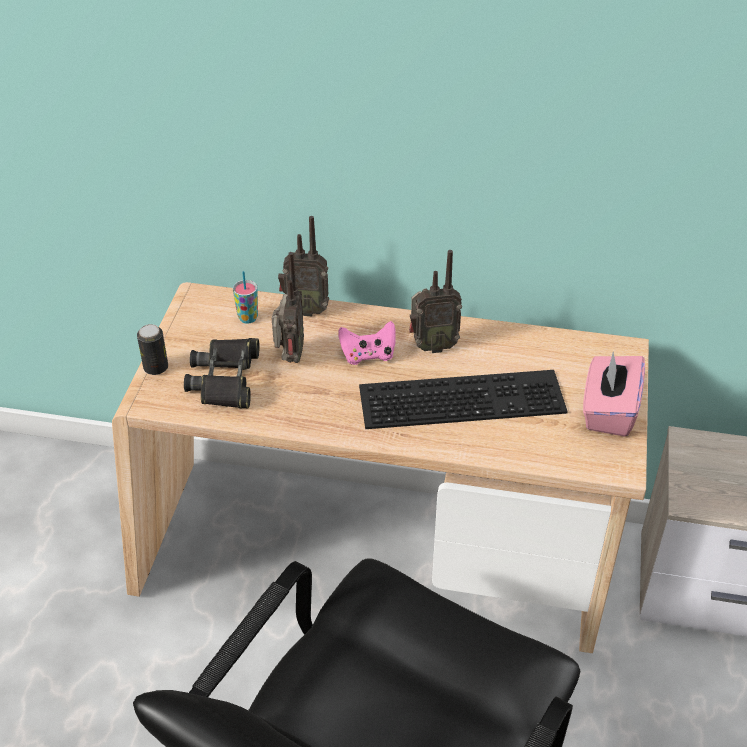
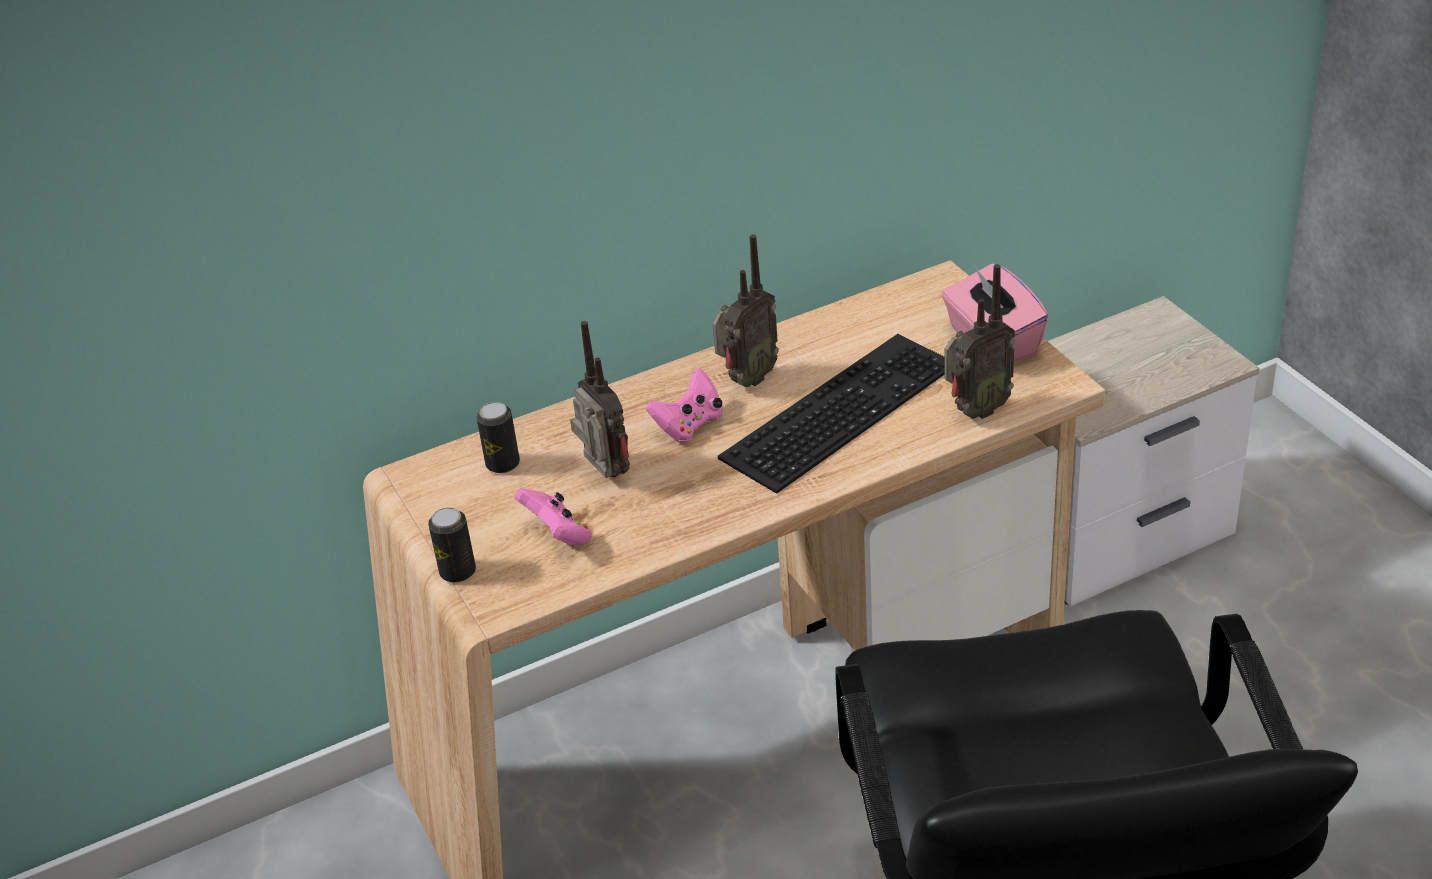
camera: 35 degrees left, 5 degrees down
(226, 379) = (558, 536): black binoculars -> pink game controller
(248, 318) = (503, 464): cup -> can
(306, 309) = (560, 420): radio -> radio (975, 410)

